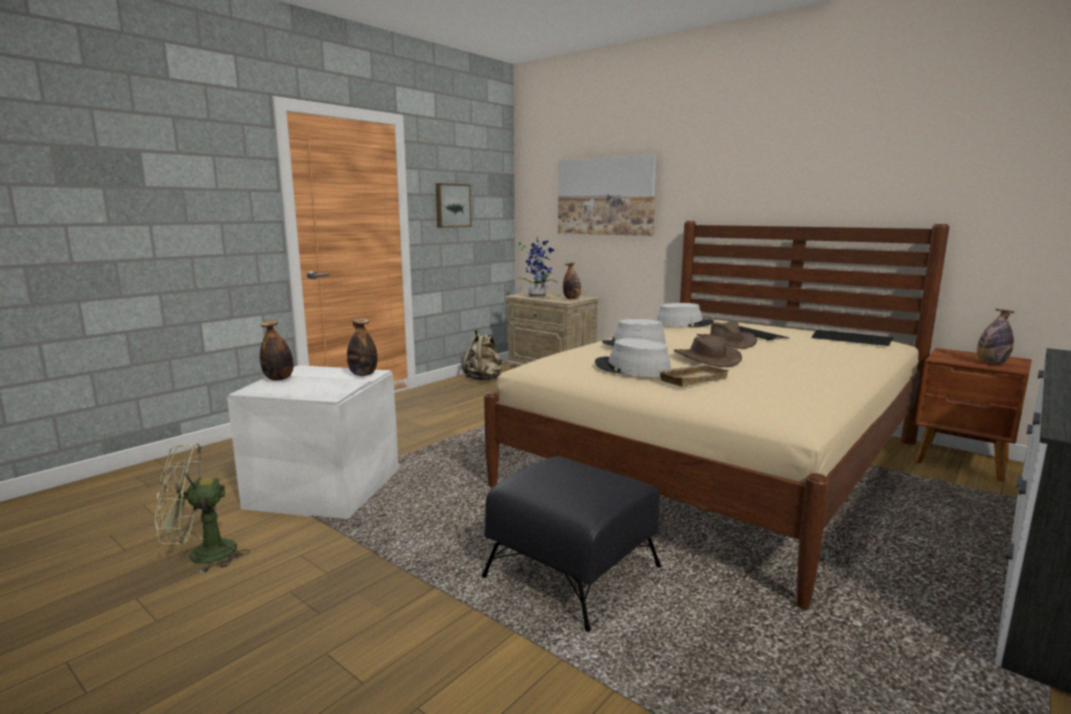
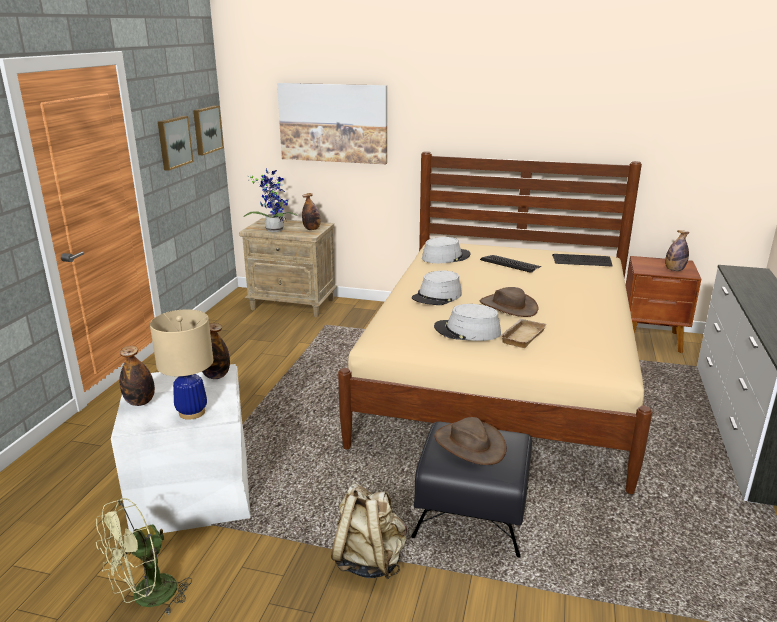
camera: 25 degrees left, 10 degrees up
(307, 391) = (192, 412): none -> beige table lamp
(484, 379) = (228, 319): beige backpack -> beige backpack (369, 560)
(493, 203) = (206, 129): none -> picture
(725, 341) = (501, 279): brown hat -> brown hat (469, 444)

